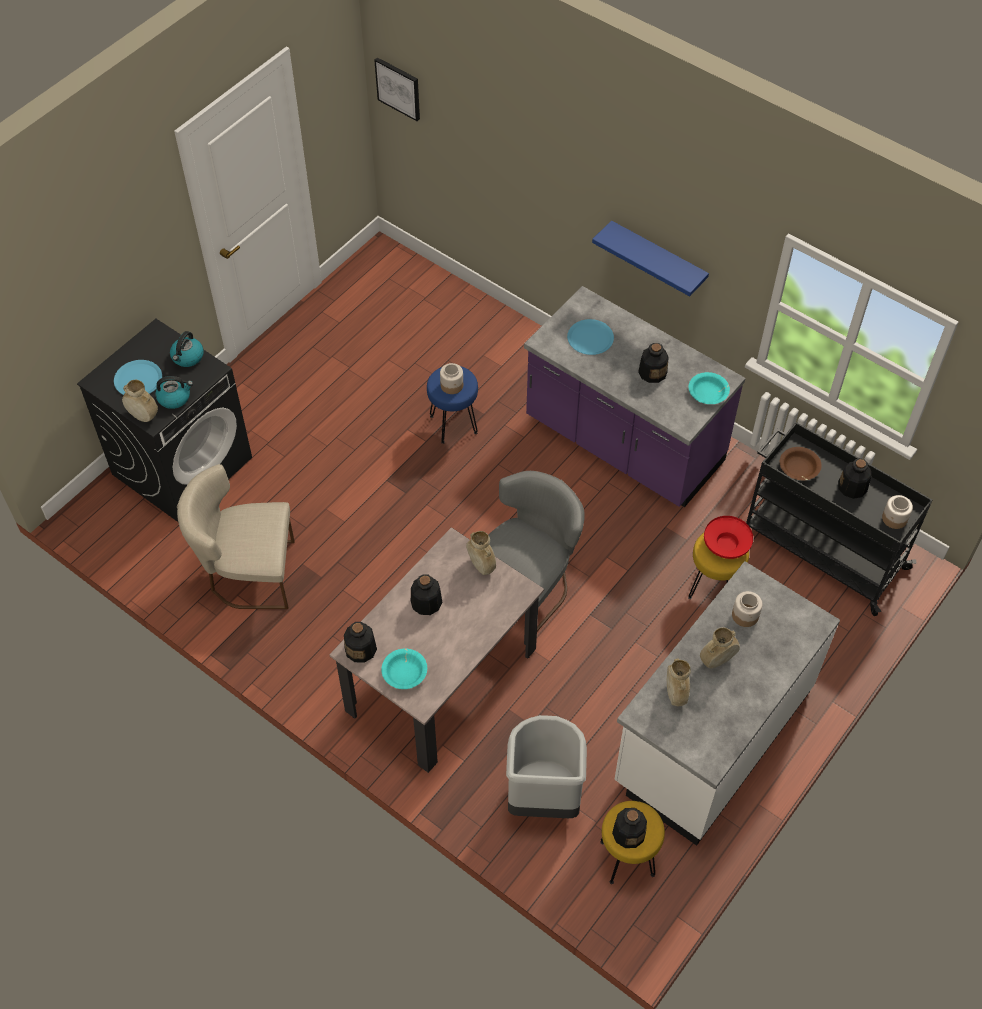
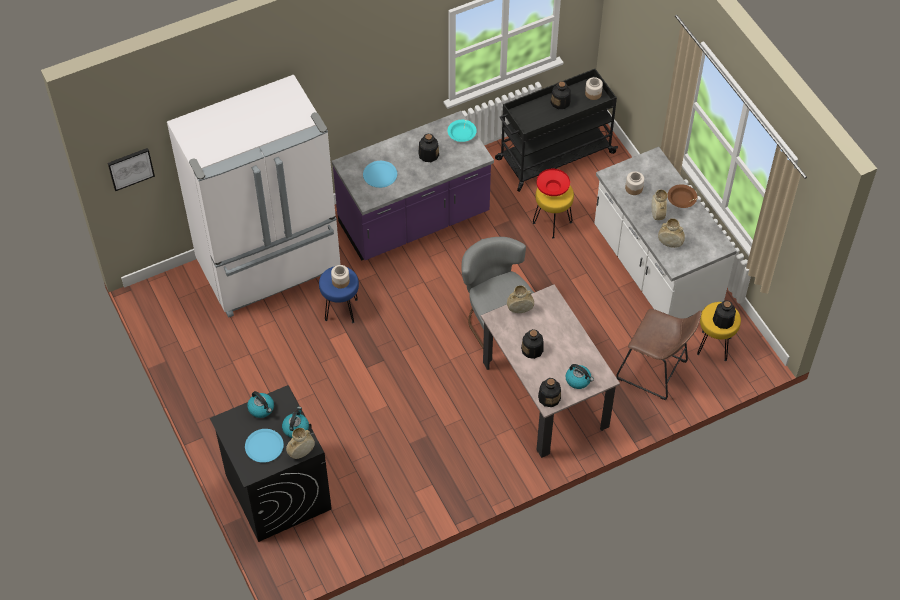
camera: 65 degrees left, 0 degrees up
(248, 574) = (400, 480): beige chair -> none
(405, 672) = (578, 380): turquoise bowl -> kettle
(474, 338) = (270, 267): none -> white fridge
(543, 798) = (655, 372): grey trash can -> brown stool
(657, 259) = (366, 101): blue shelf -> none
(799, 468) = (532, 121): brown bowl -> brown bowl (681, 199)

